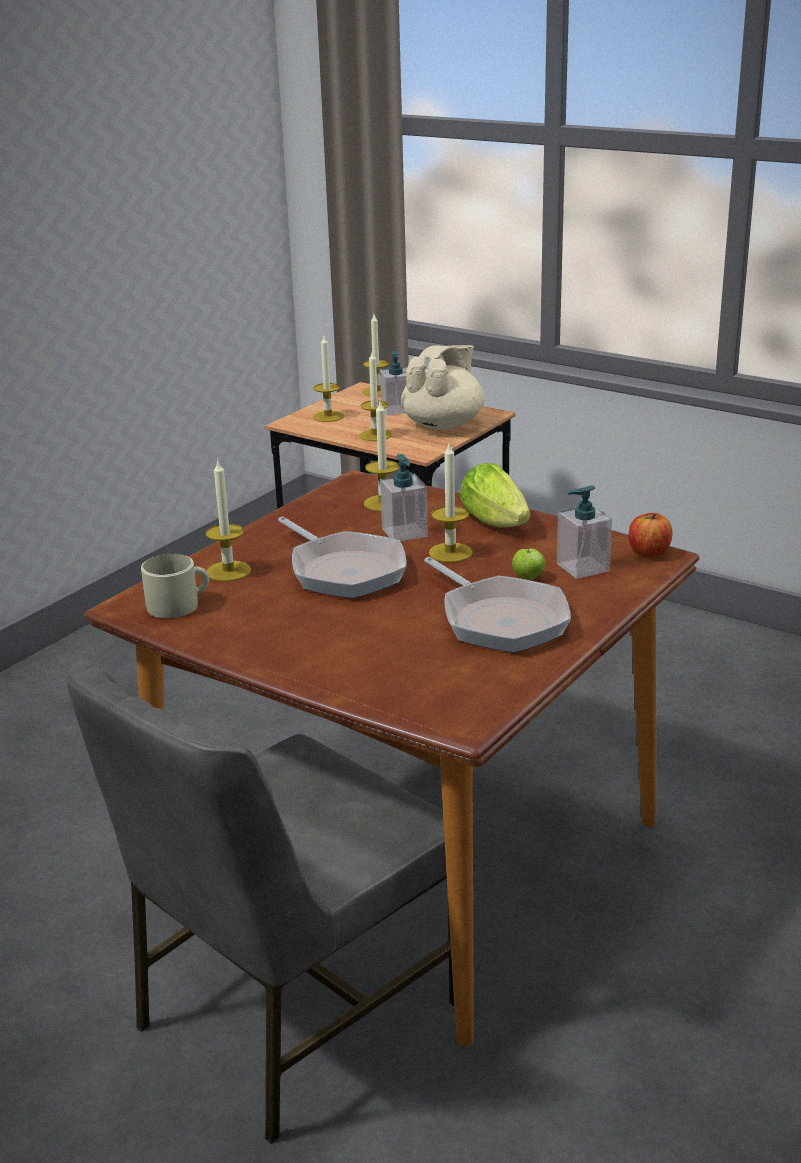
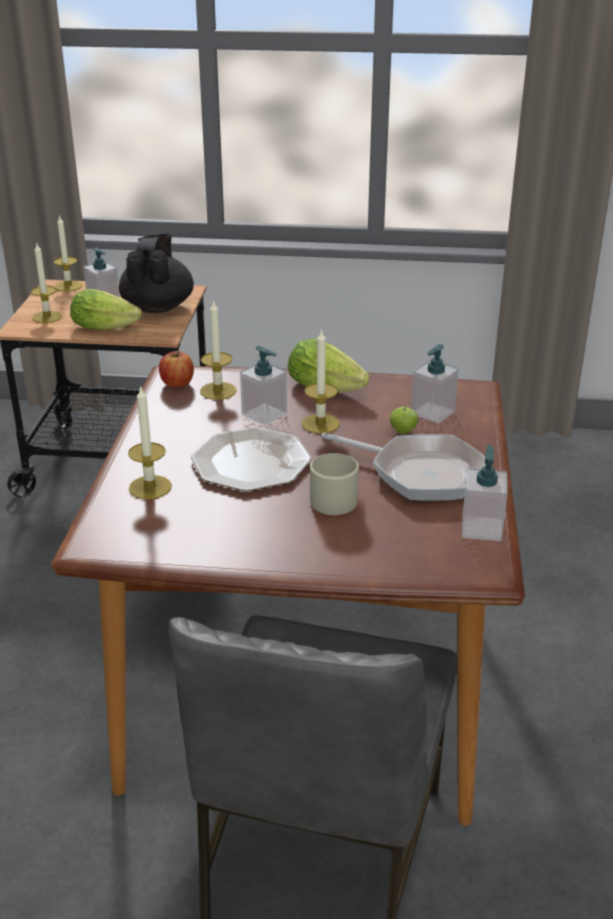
camera: 30 degrees left, 5 degrees up
(179, 604) = (139, 532): beige mug -> beige mug (337, 498)
(343, 570) = (250, 461): frying pan -> plate
(375, 435) = (108, 327): candle -> lettuce
(443, 425) = (158, 307): beige teapot -> black teapot
(503, 683) = (481, 528): none -> soap dispenser
(649, 552) = (465, 388): apple -> apple (177, 383)

